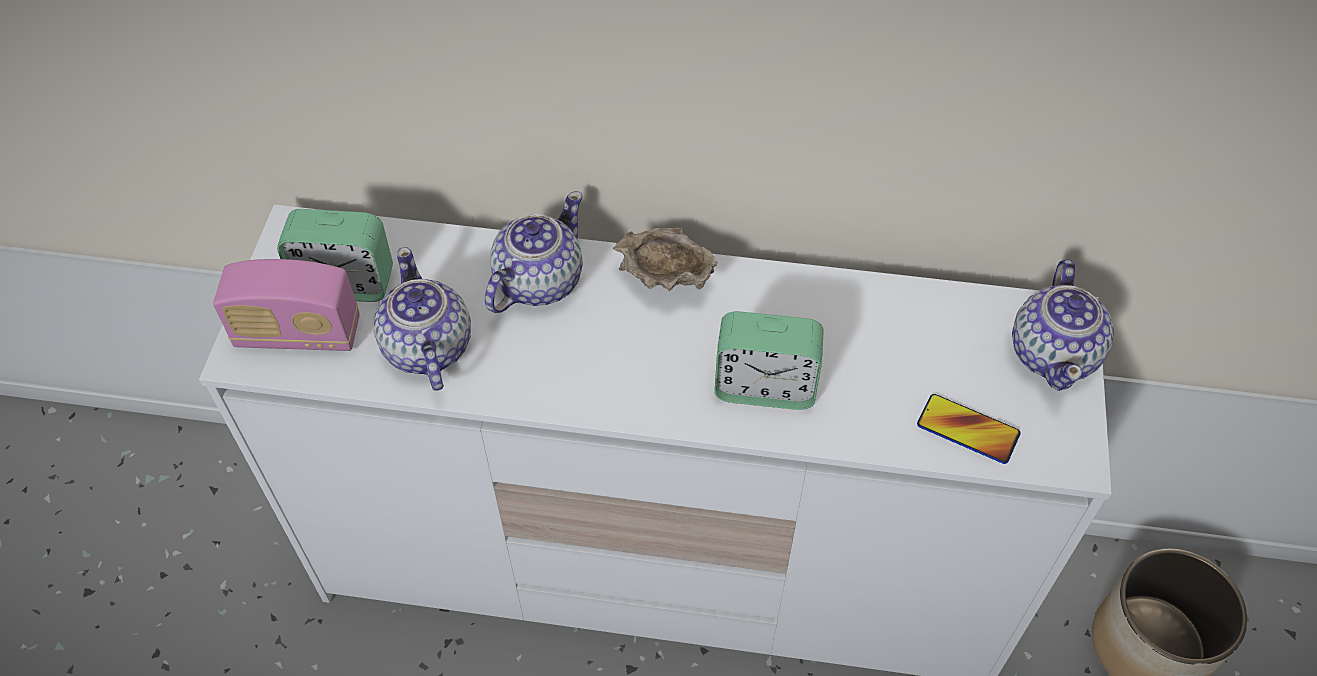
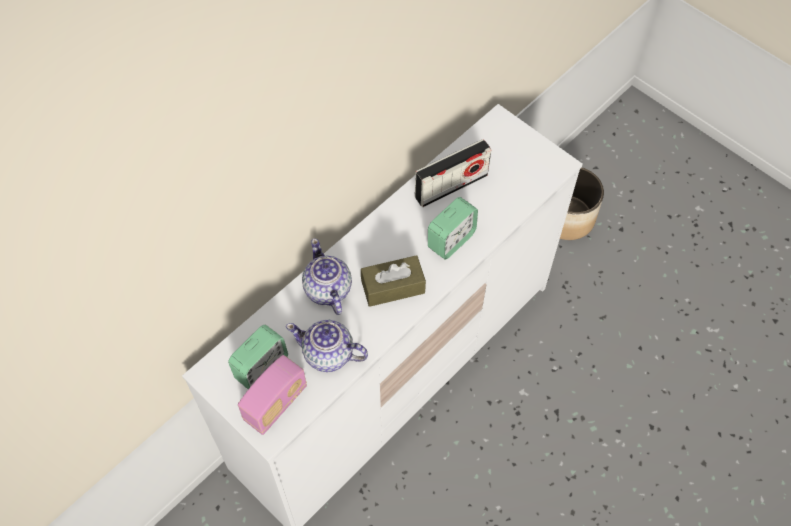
camera: 55 degrees left, 5 degrees up
(610, 359) = (393, 287): none -> brown tissue box
(665, 280) = (368, 241): beige bowl -> none
(868, 327) = (451, 186): none -> radio
(968, 429) = (523, 187): phone -> none
(1054, 353) = (512, 136): teapot -> none

